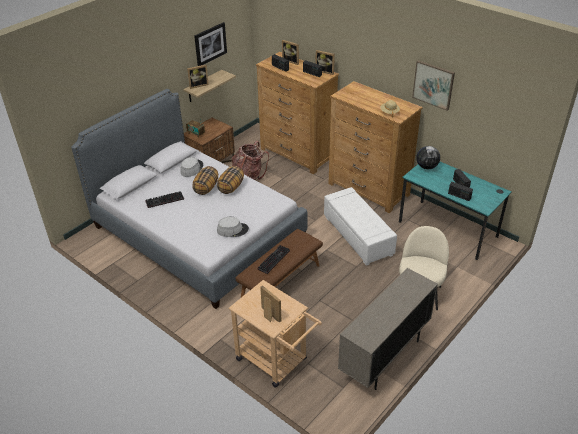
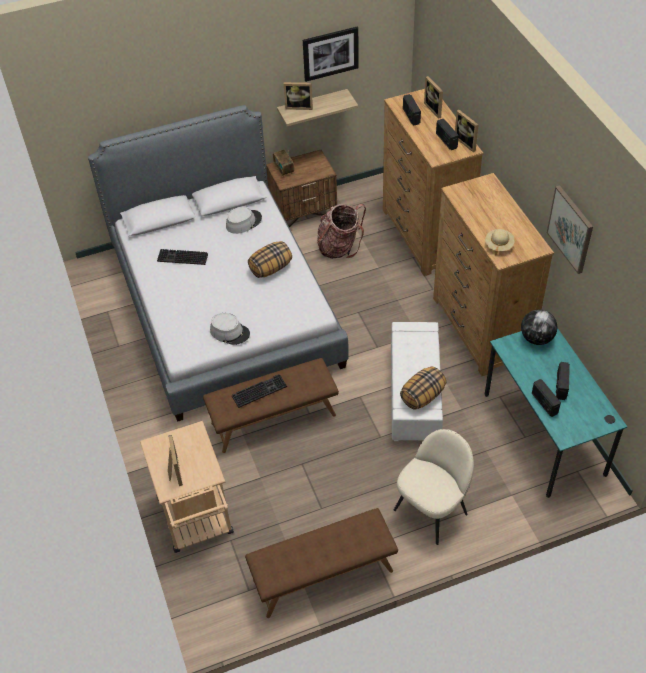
camera: 30 degrees right, 10 degrees up
(206, 188) = (241, 258): pillow -> pillow (422, 396)
(384, 357) = (323, 576): beige cabinet -> brown bench

